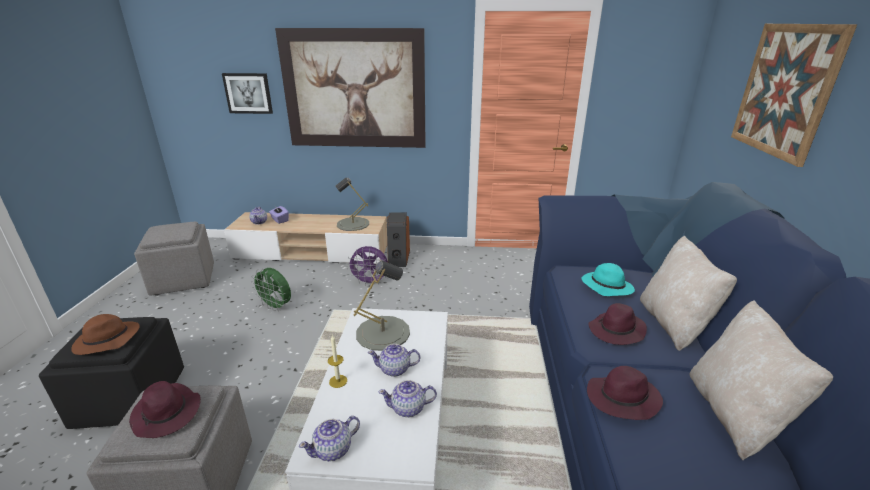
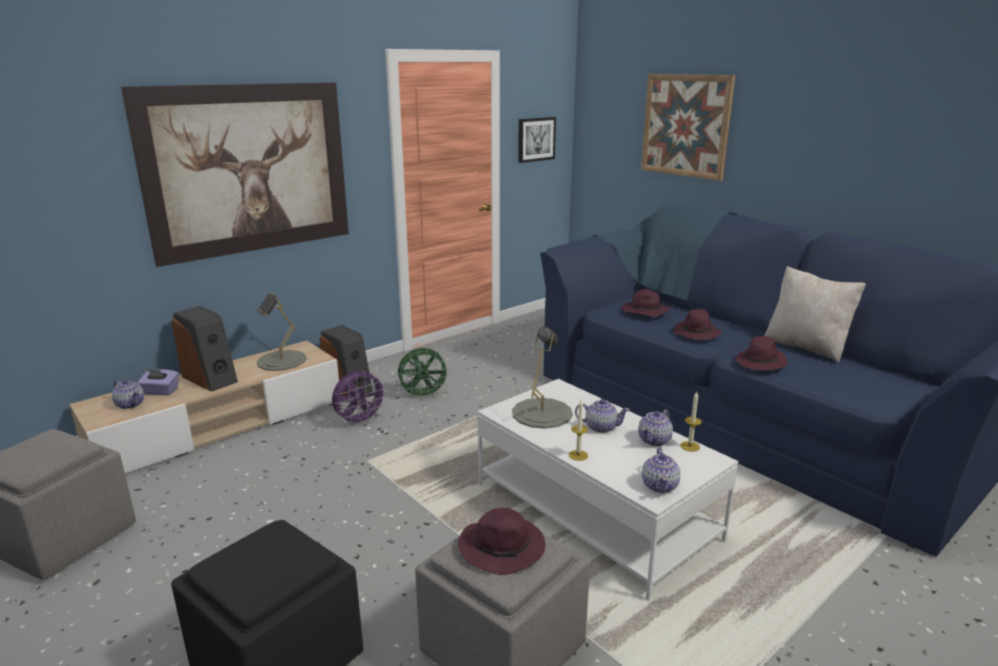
camera: 45 degrees left, 5 degrees down
(106, 341) = (281, 561): brown hat -> none
(248, 93) = (69, 194): picture -> picture (536, 139)
(276, 307) = (288, 492): green fan -> green fan (423, 395)
(308, 221) = (210, 378): none -> speaker
(395, 369) = (600, 427): teapot -> teapot turned 120 degrees counterclockwise
(423, 434) = (690, 446): none -> candle
(606, 286) = (644, 312): turquoise hat -> purple hat
(673, 324) = (711, 319): beige pillow -> none

